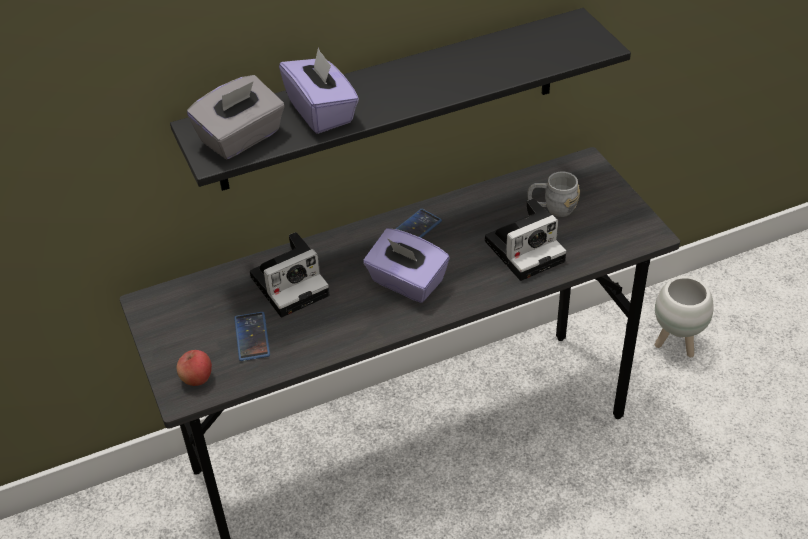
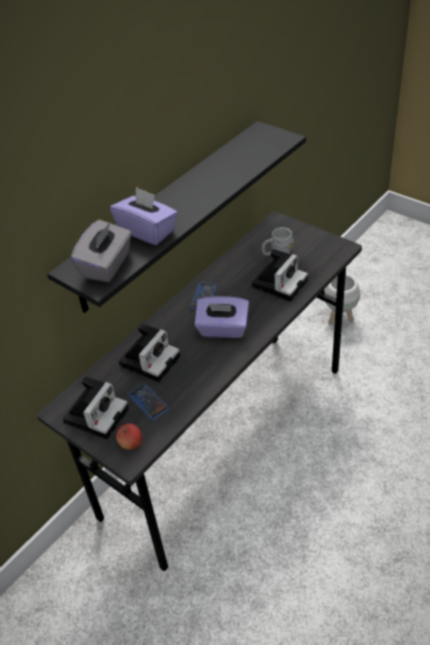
camera: 25 degrees left, 0 degrees up
(185, 325) = (97, 413): none -> camera

